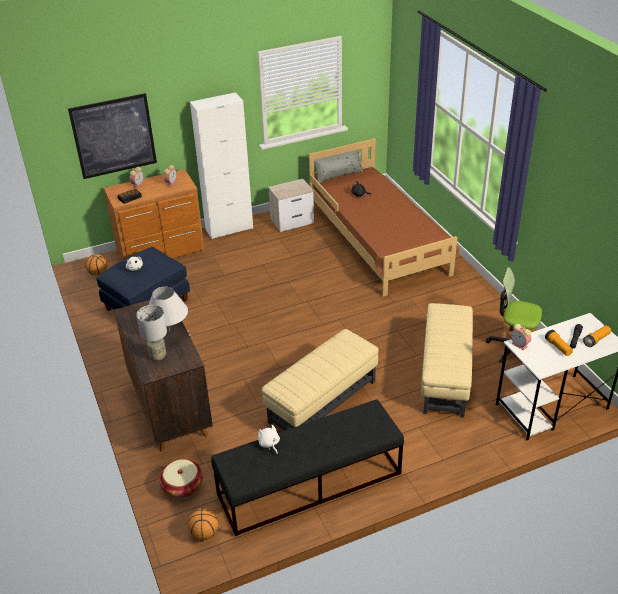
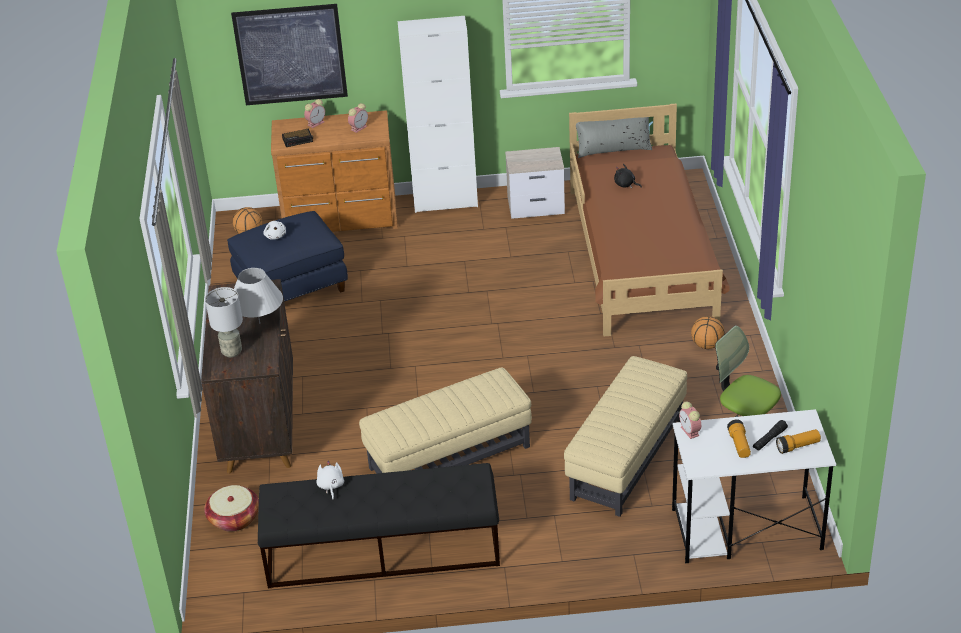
camera: 20 degrees right, 0 degrees up
(204, 533) = (234, 576): basketball -> basketball (706, 345)

